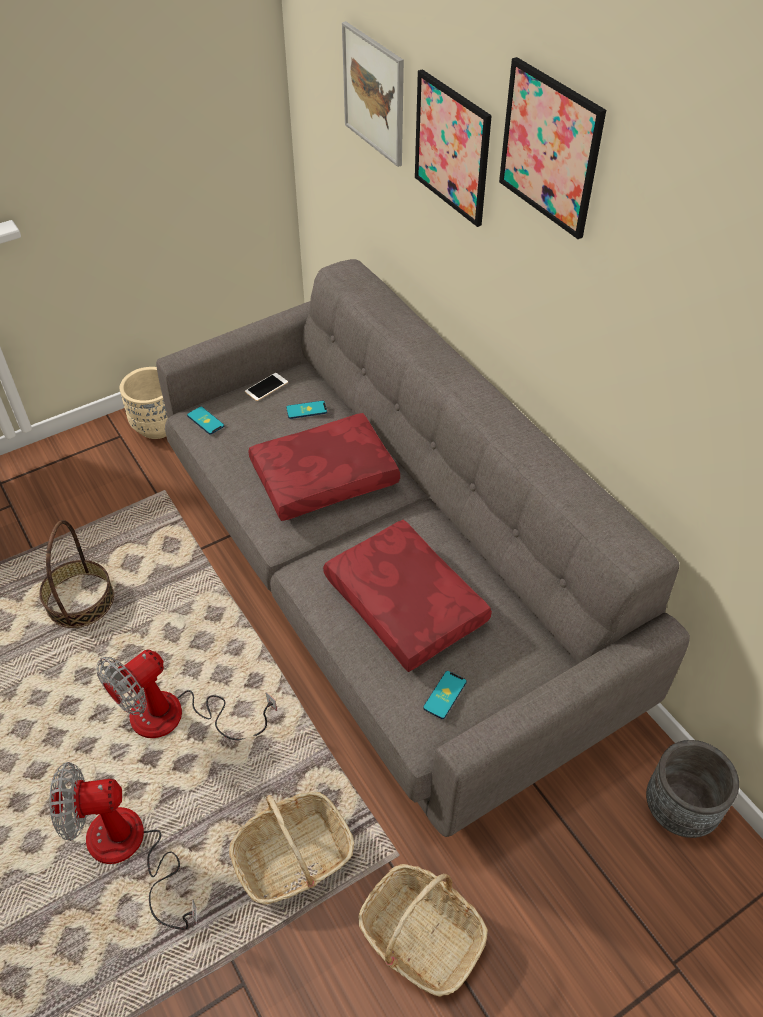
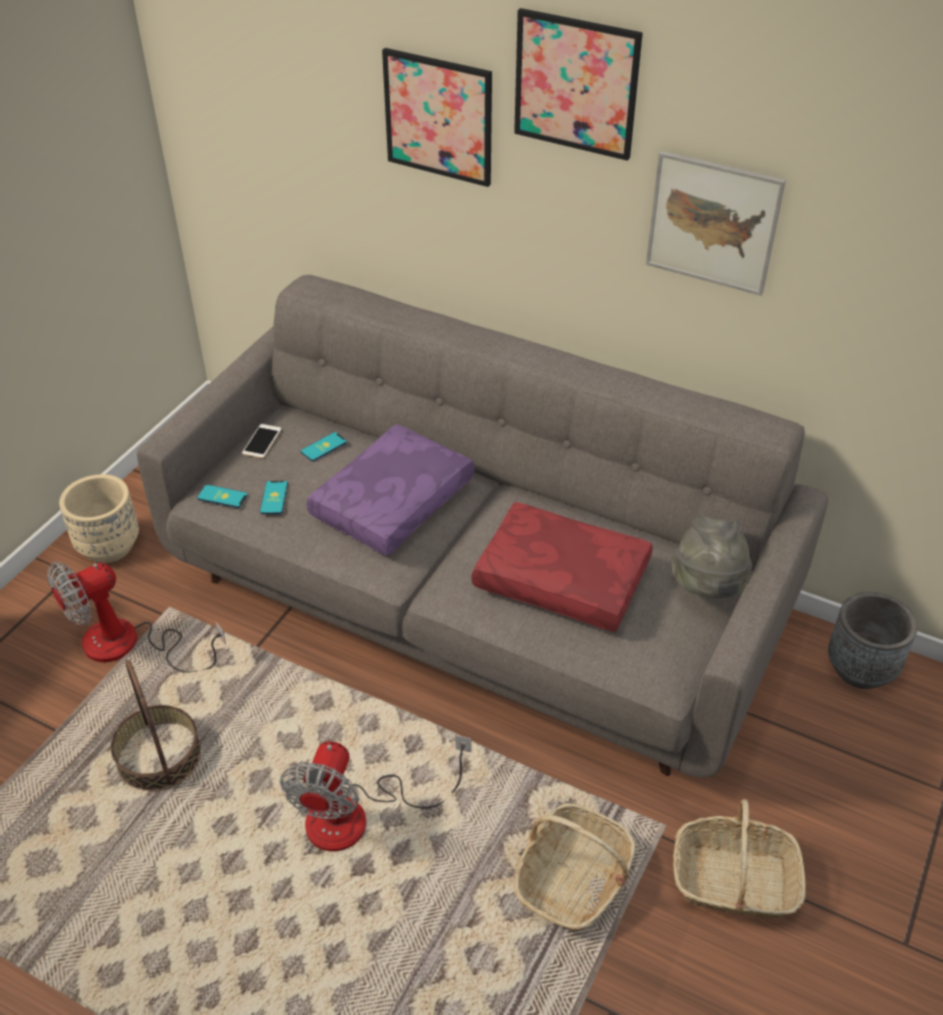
camera: 30 degrees left, 5 degrees down
(128, 852) = (408, 963): fan -> fan (129, 645)
(324, 479) = (394, 504): red pillow -> purple pillow
(374, 94) = (311, 89): picture -> picture (713, 223)
(445, 695) = (657, 638): phone -> phone (274, 498)
(525, 671) = (707, 589): none -> grey hat

